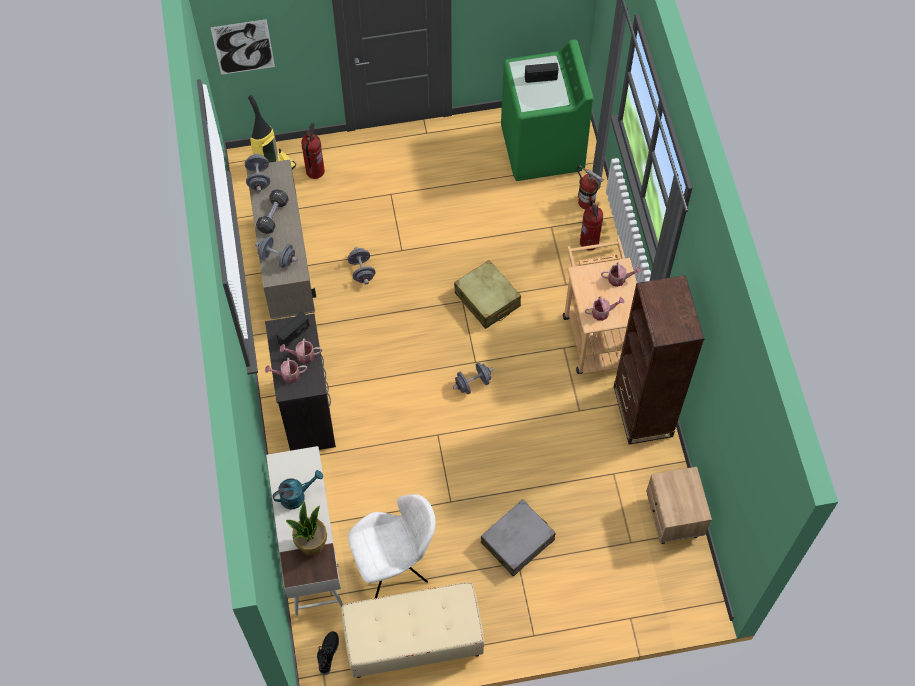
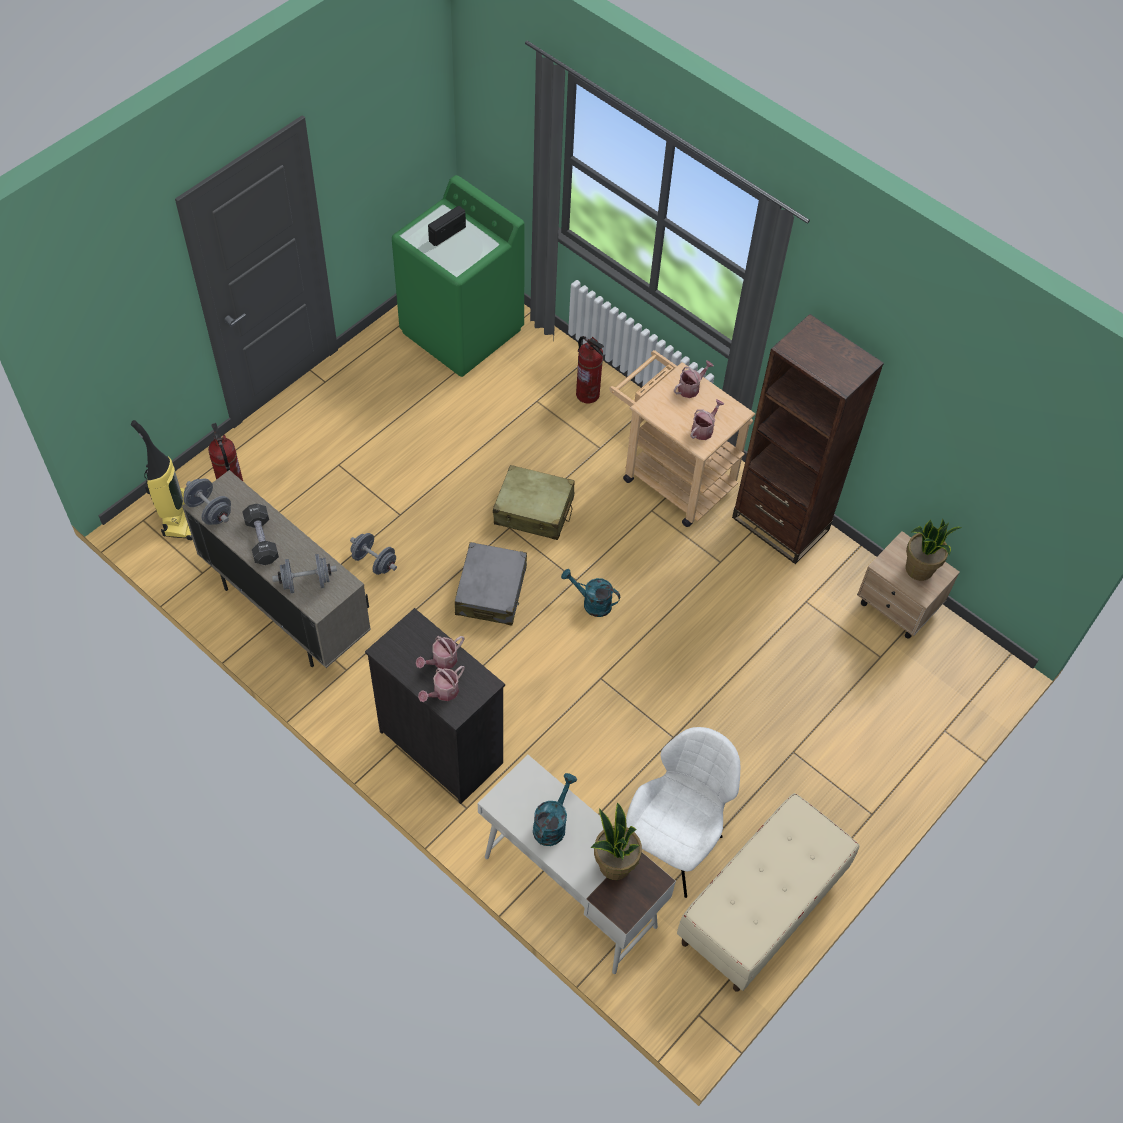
camera: 40 degrees left, 5 degrees down
(243, 47) = (98, 361): picture -> none
(294, 334) = (411, 644): radio -> none
(328, 653) = (684, 989): black boot -> none
(473, 383) = (592, 603): grey dumbbell -> turquoise watering can
(518, 541) = (774, 731): grey suitcase -> grey suitcase (491, 591)
(586, 202) = (551, 358): fire extinguisher -> none
(684, 499) = (919, 569): none -> potted plant

